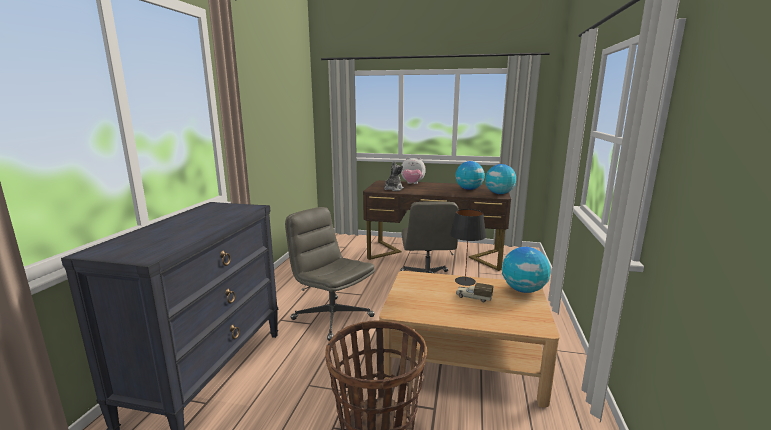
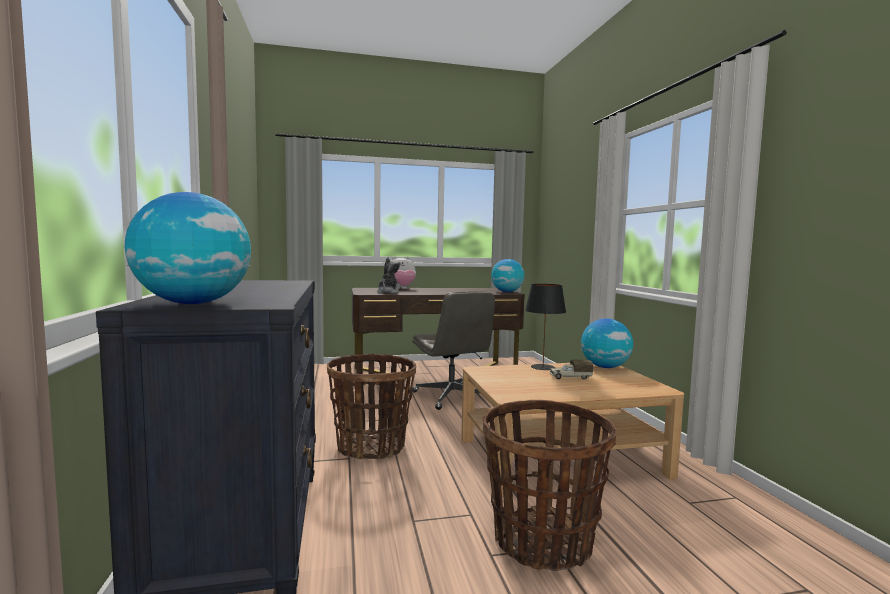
camera: 25 degrees left, 10 degrees down
(332, 317) = (371, 447): grey office chair -> basket
(469, 189) = (470, 290): globe -> globe (193, 303)

